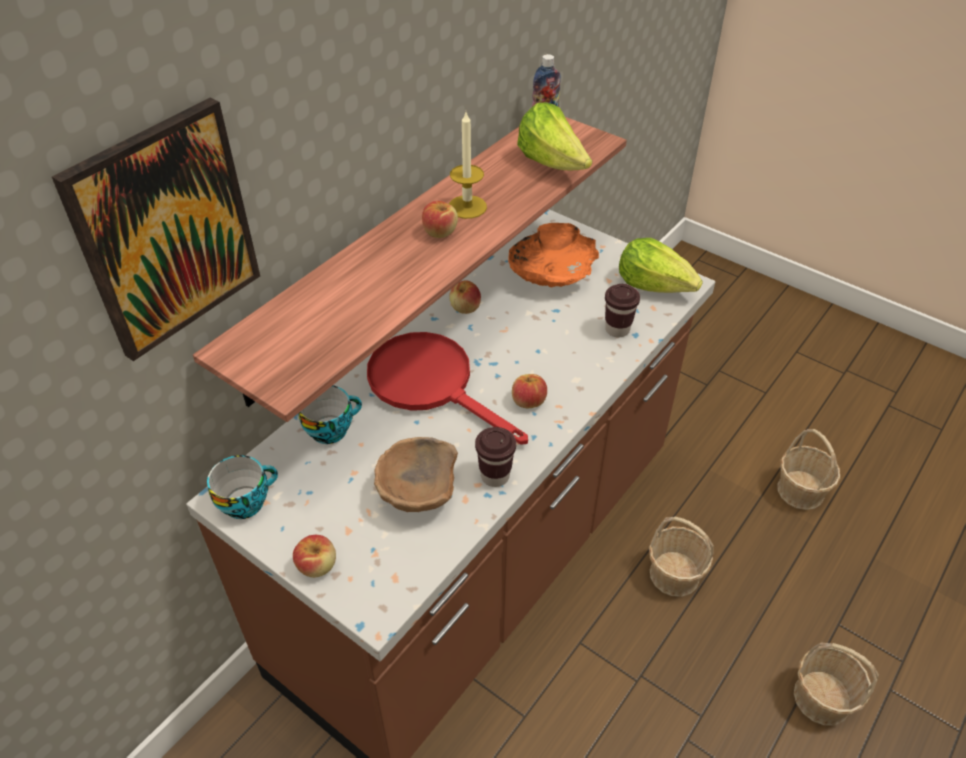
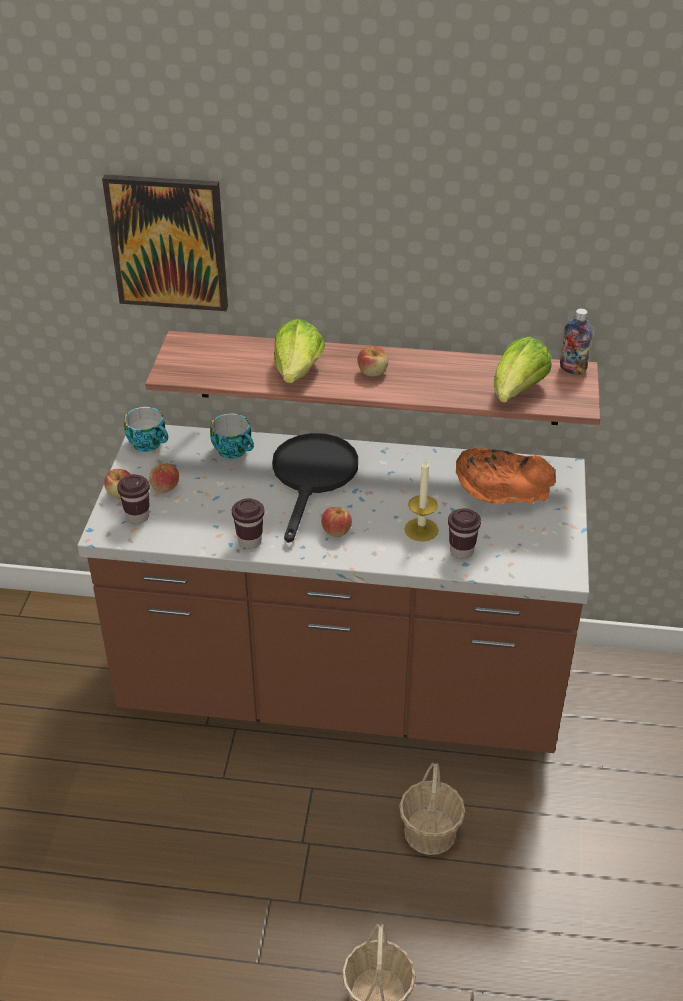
camera: 60 degrees right, 5 degrees down
(375, 564) = (137, 516): none -> brown cup
(417, 493) = (207, 511): brown bowl -> none
(431, 384) = (313, 477): red frying pan -> black frying pan
(465, 308) = (409, 461): apple -> apple (165, 487)
(467, 207) = (415, 373): candle -> candle (421, 529)
(655, 285) = (542, 555): lettuce -> lettuce (298, 371)
(800, 490) = (620, 909): basket -> none

